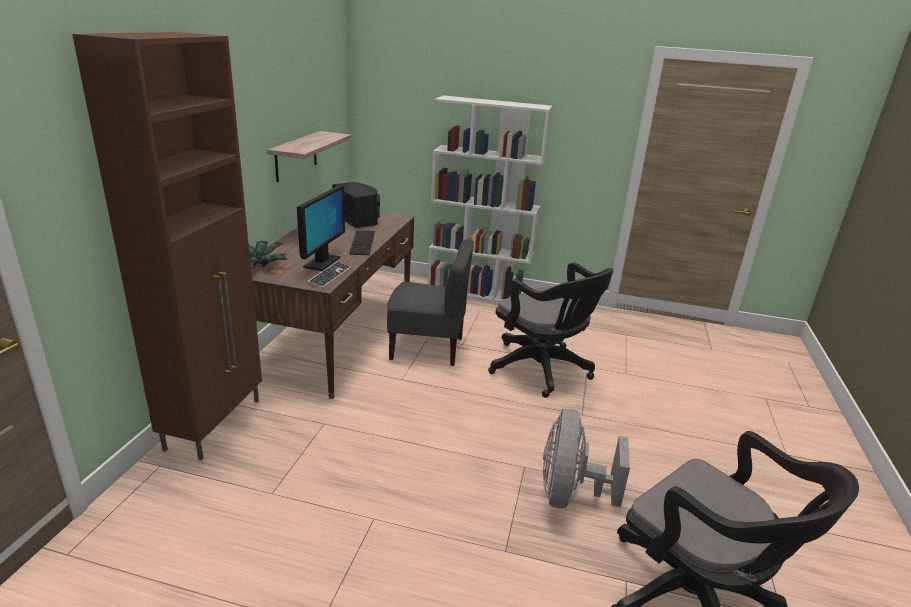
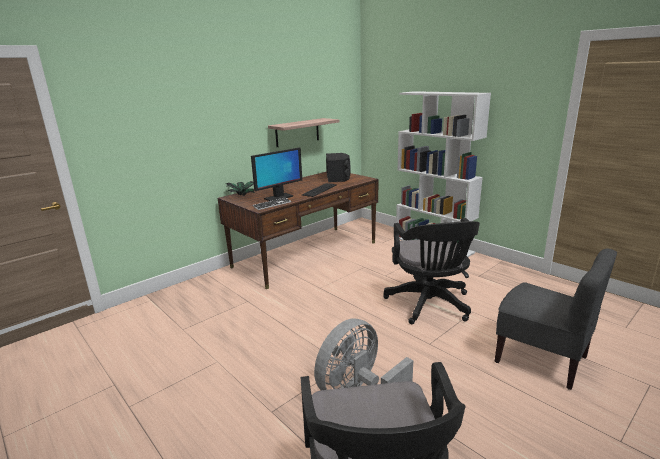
camera: 35 degrees right, 5 degrees down
(215, 423) = (195, 286): brown cabinet -> none
(427, 348) = (357, 273): grey chair -> grey chair (541, 359)

